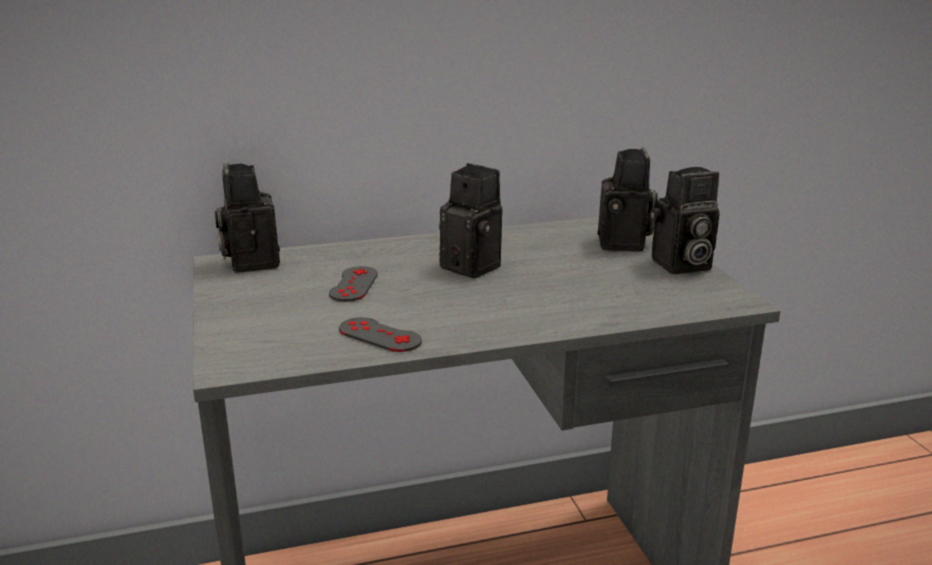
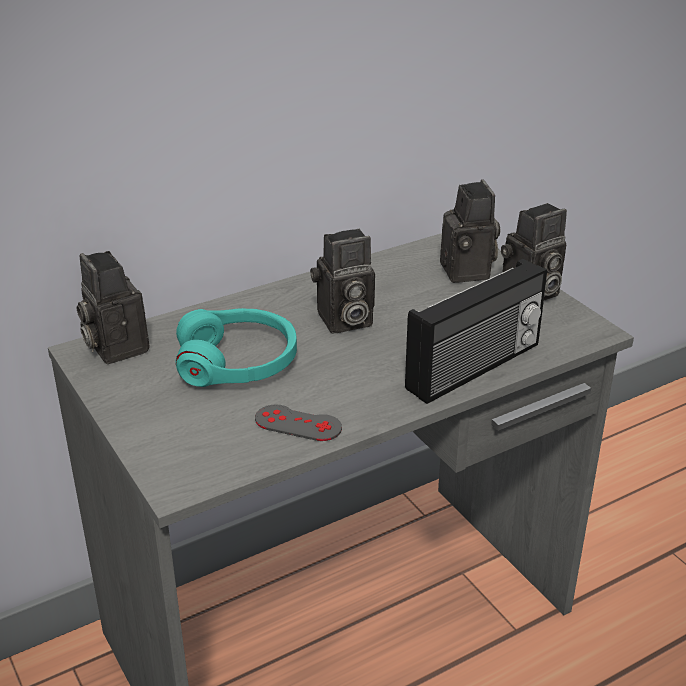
camera: 15 degrees left, 10 degrees up
(353, 284) = (237, 362): grey game controller -> turquoise headphones
(475, 266) = (343, 321): camera -> camera turned 135 degrees clockwise
(590, 315) = (476, 368): none -> radio

